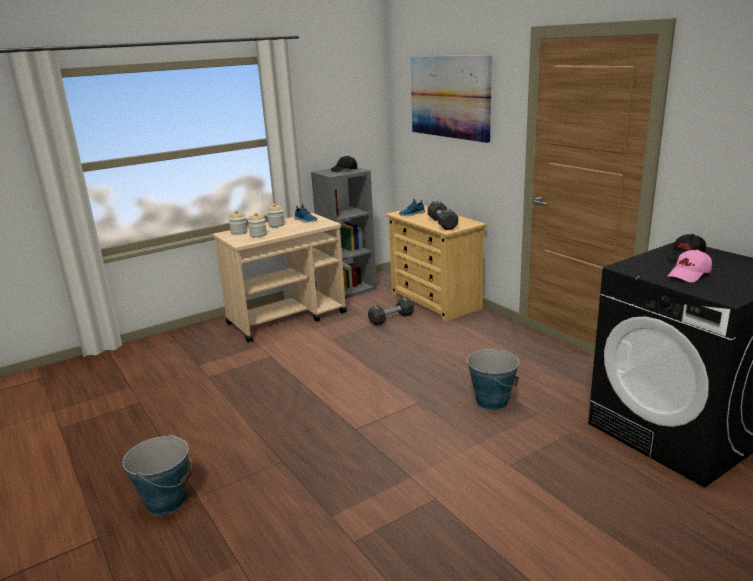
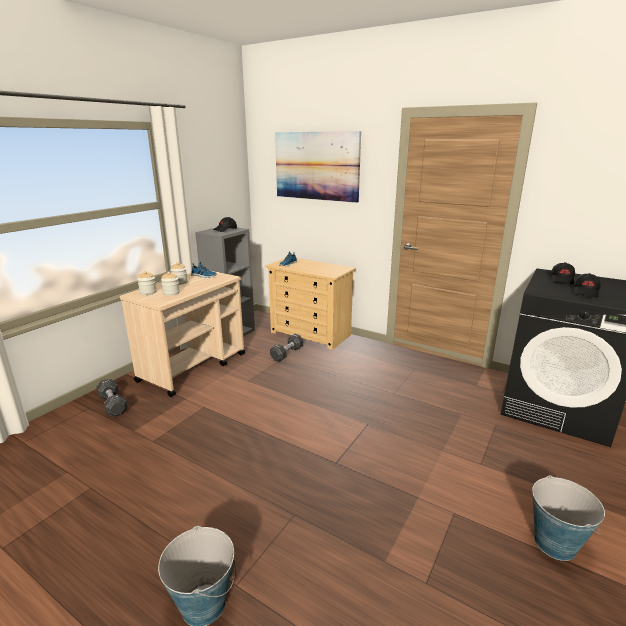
camera: 25 degrees left, 0 degrees up
(442, 223) = (322, 270): black dumbbell -> black dumbbell (113, 404)
(492, 401) = (421, 411): bucket -> bucket (554, 543)
(689, 275) = (586, 292): pink cap -> black cap

